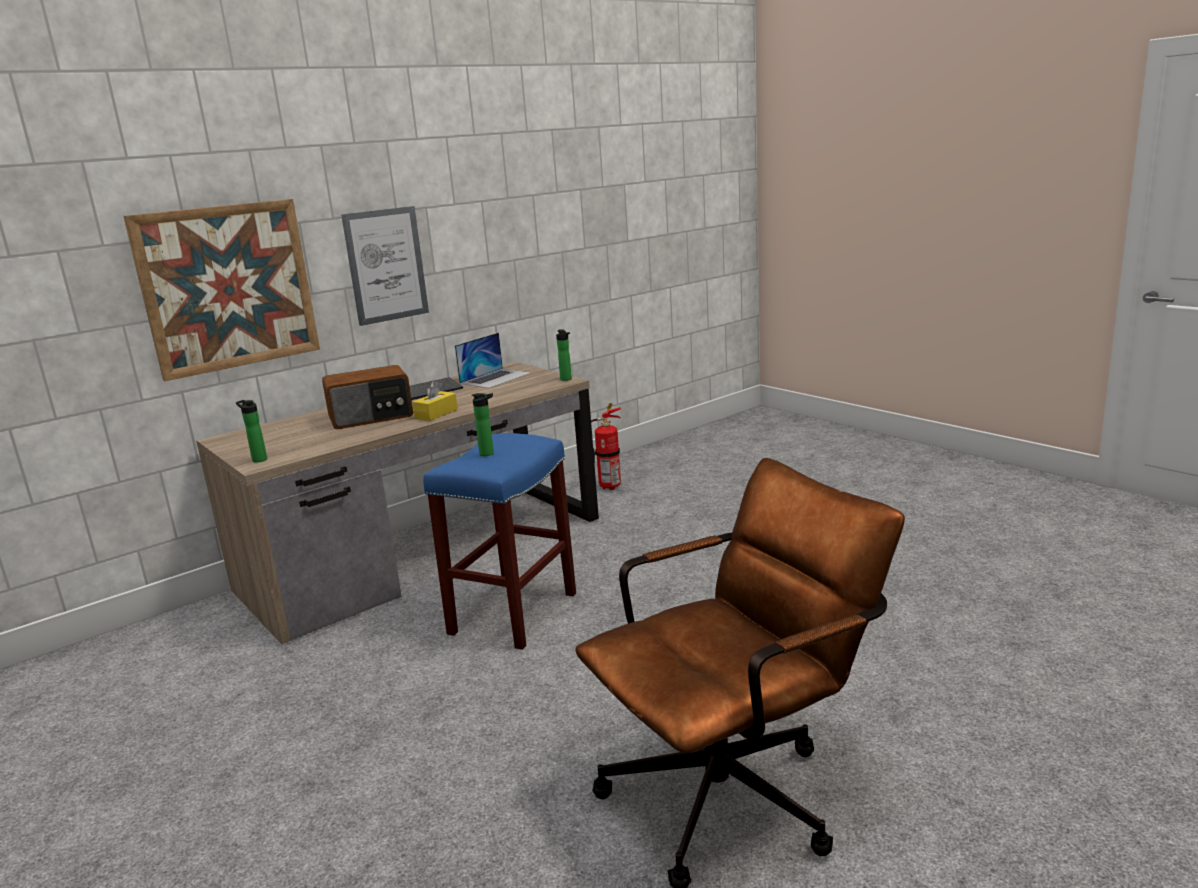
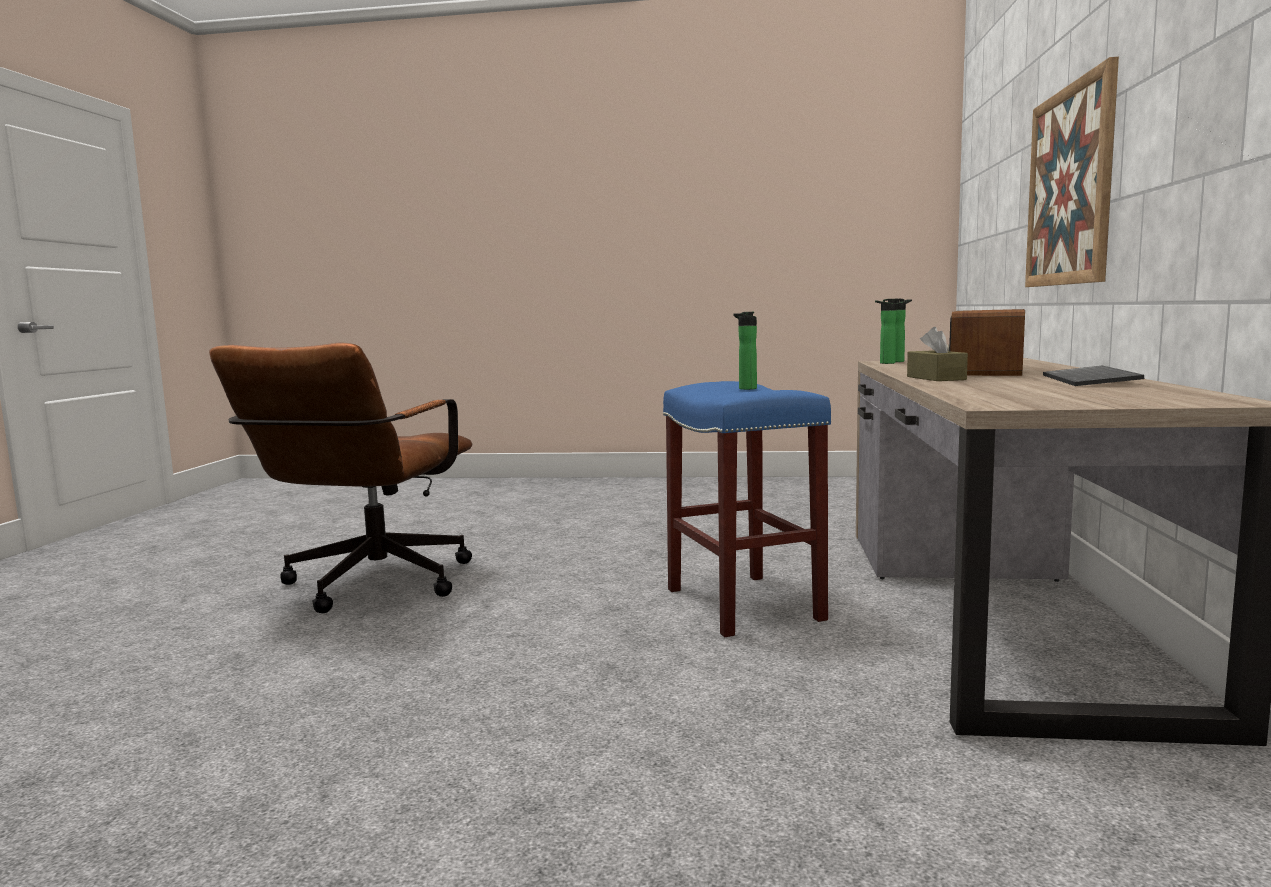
camera: 135 degrees right, 10 degrees down
(386, 265) = (1178, 150): picture -> none
(436, 414) = (936, 378): yellow tissue box -> brown tissue box
(495, 378) = (1123, 394): laptop -> none
(567, 379) = (1004, 406): bottle -> bottle (884, 363)
(607, 488) = (1172, 831): fire extinguisher -> none

